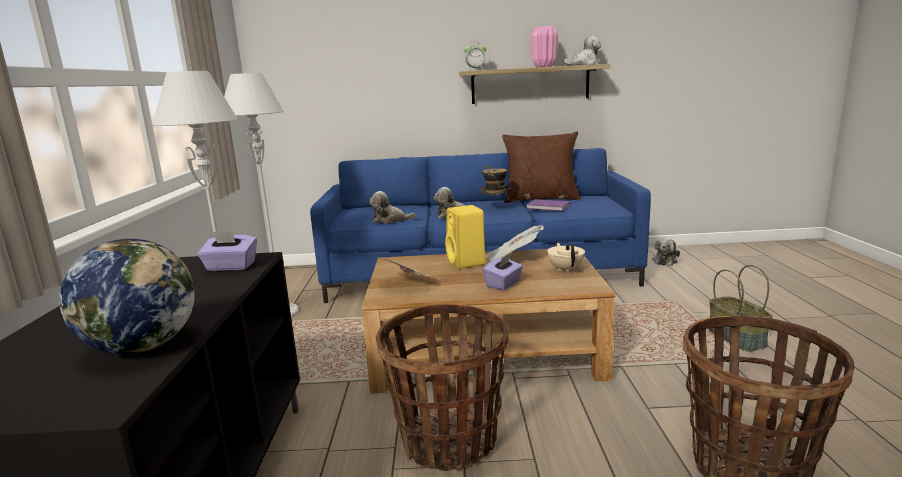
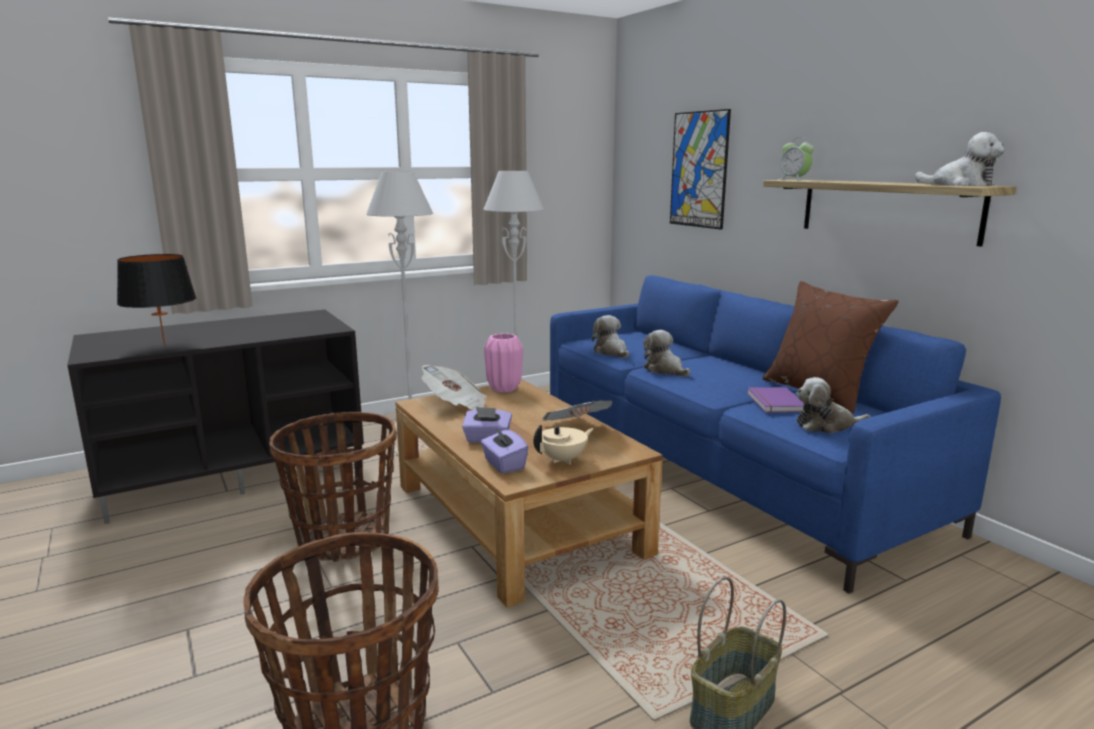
camera: 60 degrees right, 0 degrees up
(143, 347) = (164, 345): globe -> black table lamp
(231, 267) = (311, 328): purple tissue box -> purple tissue box (503, 464)
(362, 71) = (699, 170): none -> picture
(467, 263) = (540, 413): yellow speaker -> none
(495, 208) = (724, 380): hat -> none
(543, 67) = (890, 182): pink vase -> pink vase (503, 389)
(665, 261) = (1015, 601): plush toy -> plush toy (826, 425)

